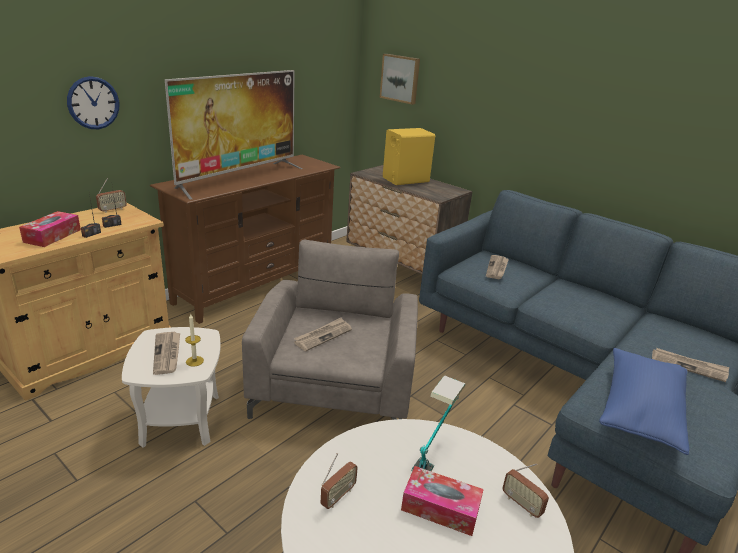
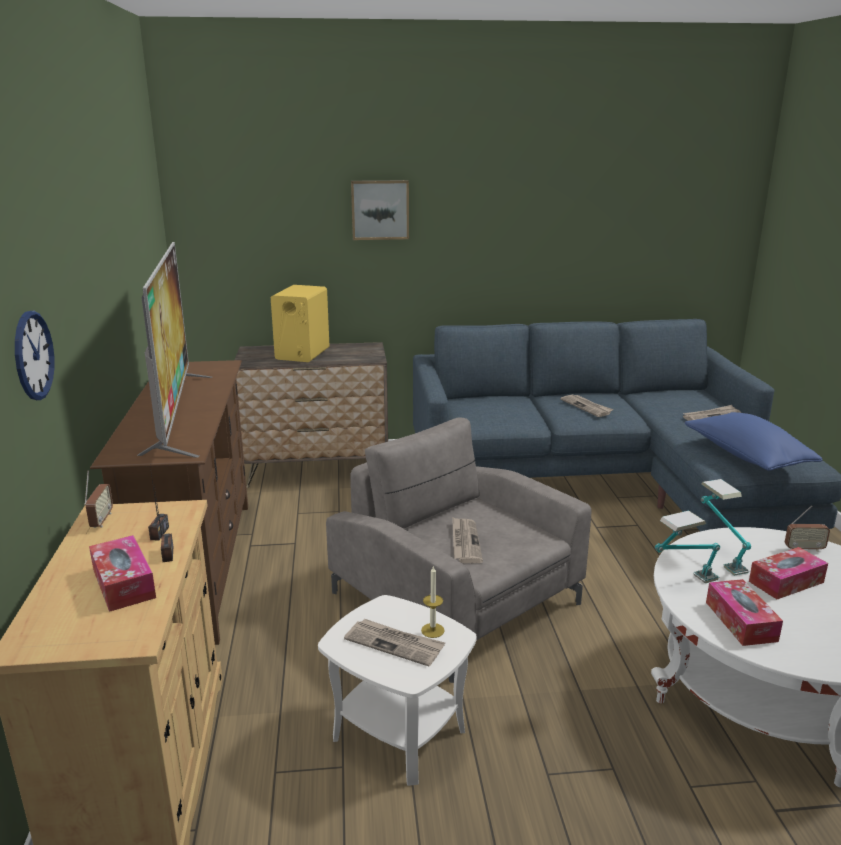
camera: 45 degrees left, 5 degrees down
(338, 496) = (740, 621): radio -> tissue box
(363, 445) = (683, 583): none -> table lamp
(400, 78) = (242, 228): picture -> picture (380, 209)
(497, 268) = (492, 408): newspaper -> newspaper (587, 407)

